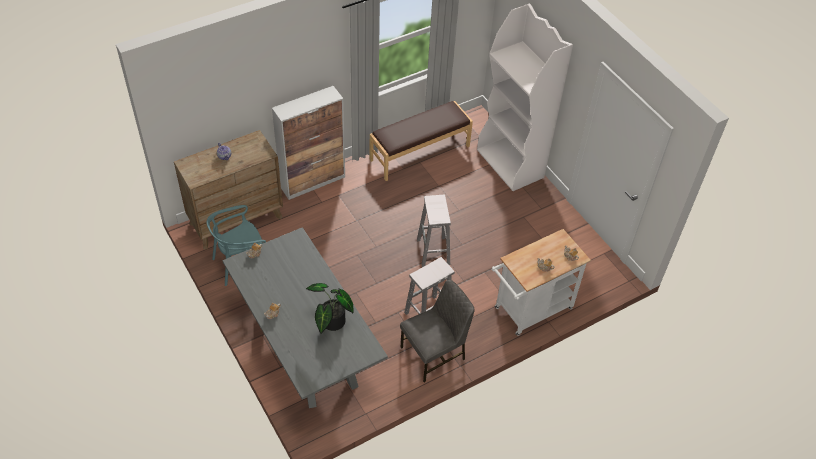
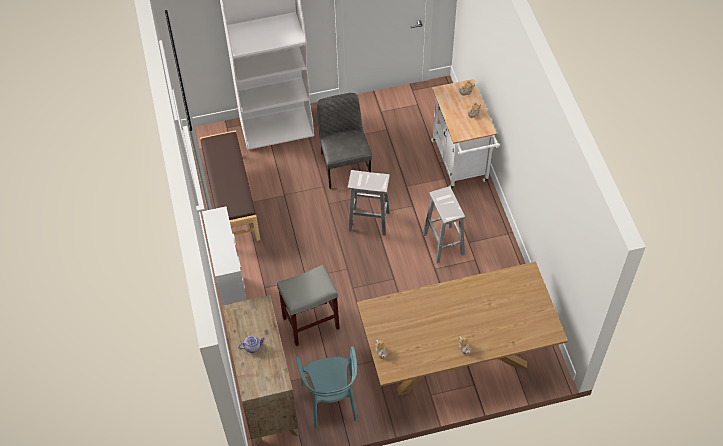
camera: 70 degrees left, 5 degrees up
(306, 347) = (456, 356): grey dining table -> brown dining table
(313, 234) = (311, 322): none -> grey stool
(331, 323) = (487, 299): potted plant -> none
(434, 354) = (490, 250): grey chair -> grey chair (344, 165)

